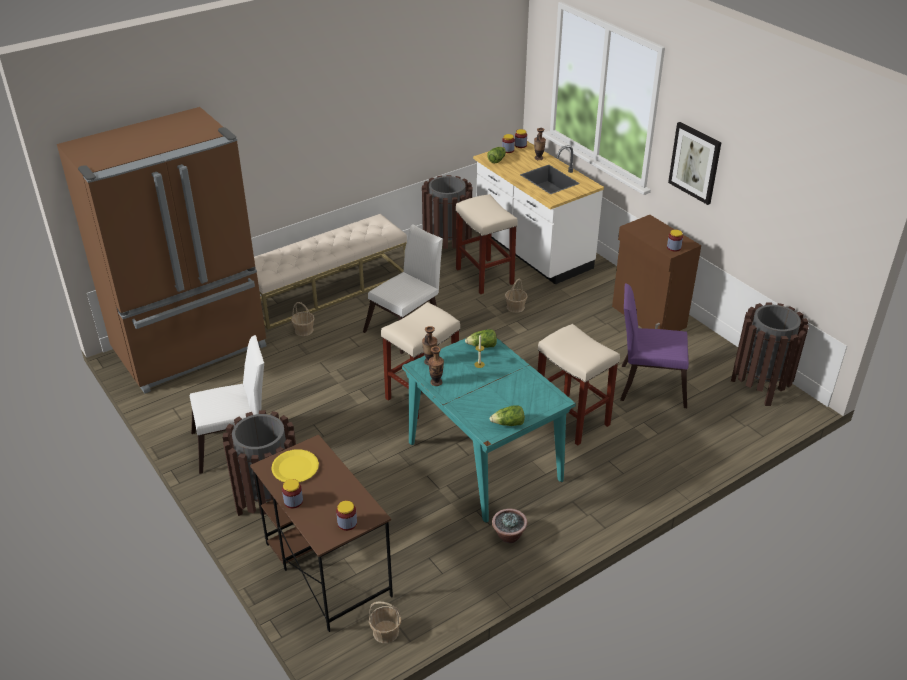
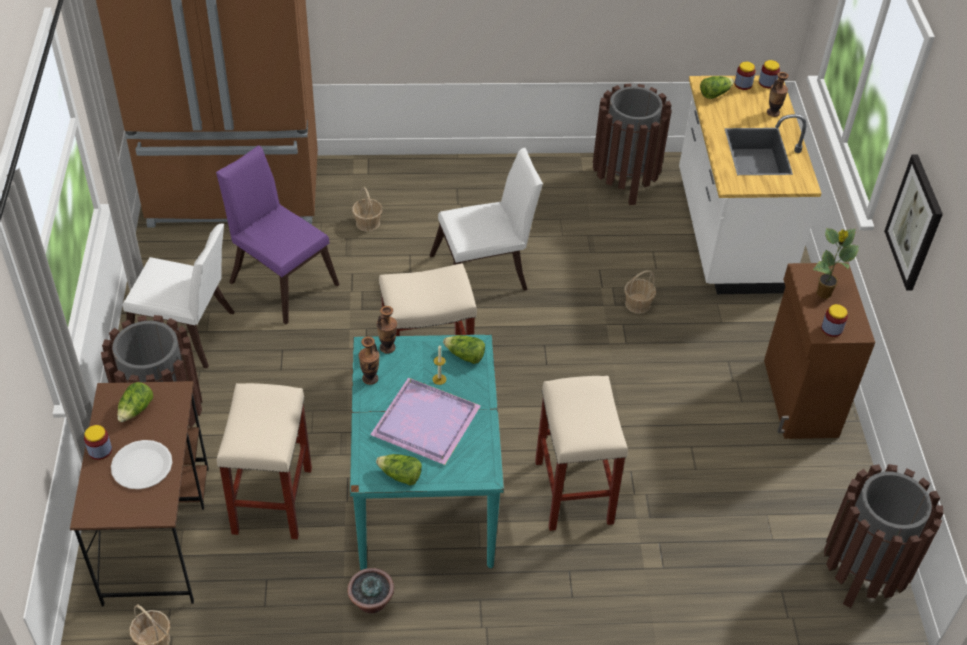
camera: 30 degrees right, 10 degrees up
(295, 467) = (136, 410): yellow plate -> lettuce
(328, 290) = (437, 180): beige bench -> none
(332, 496) = (141, 466): none -> white plate
(347, 523) = (128, 506): jar -> none
(484, 276) = (636, 242): beige stool -> beige stool (272, 499)
(496, 390) = (426, 424): none -> purple tray
(647, 384) = (710, 493): purple chair -> purple chair (280, 279)
(653, 233) = (823, 294): none -> potted plant

